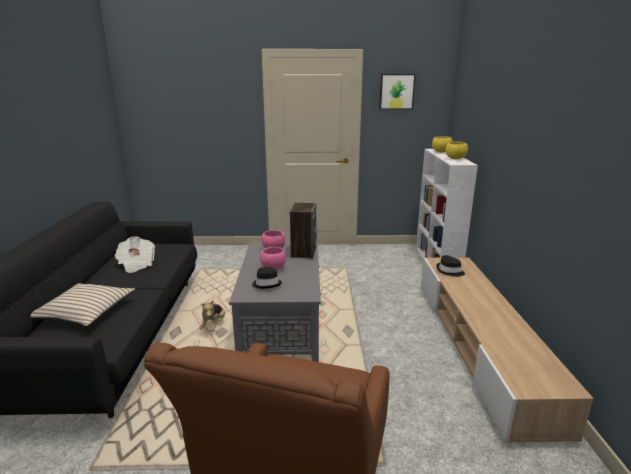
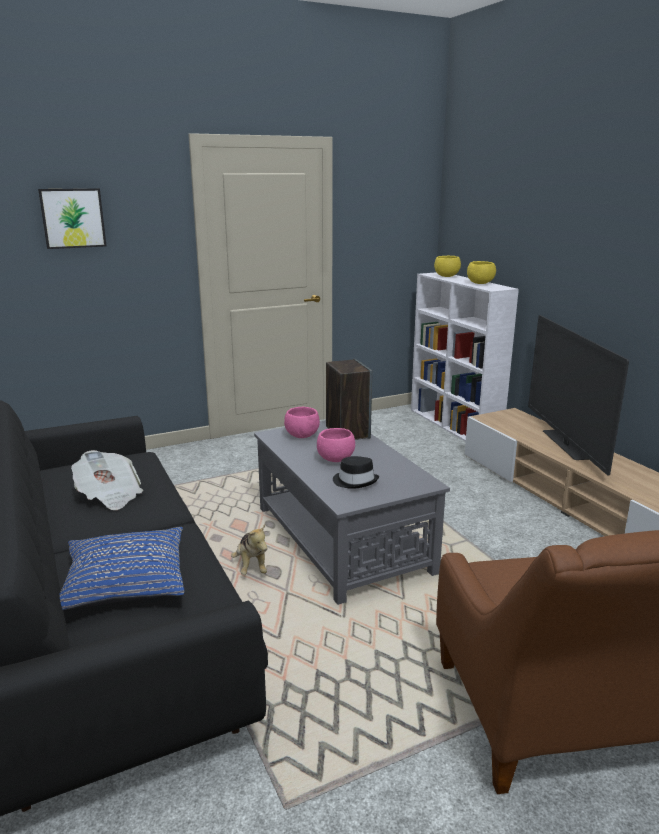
camera: 25 degrees left, 0 degrees up
(85, 312) = (125, 581): beige pillow -> blue pillow
(396, 91) = (376, 197): picture -> picture (73, 218)
(449, 271) = (514, 427): black hat -> none
(474, 291) = (564, 445): none -> television

